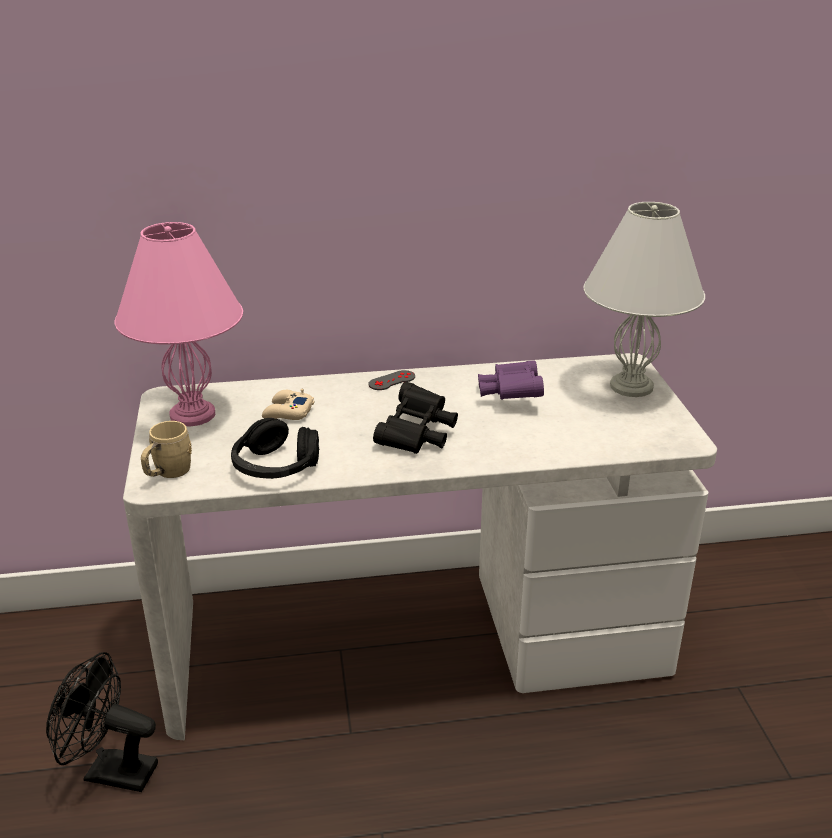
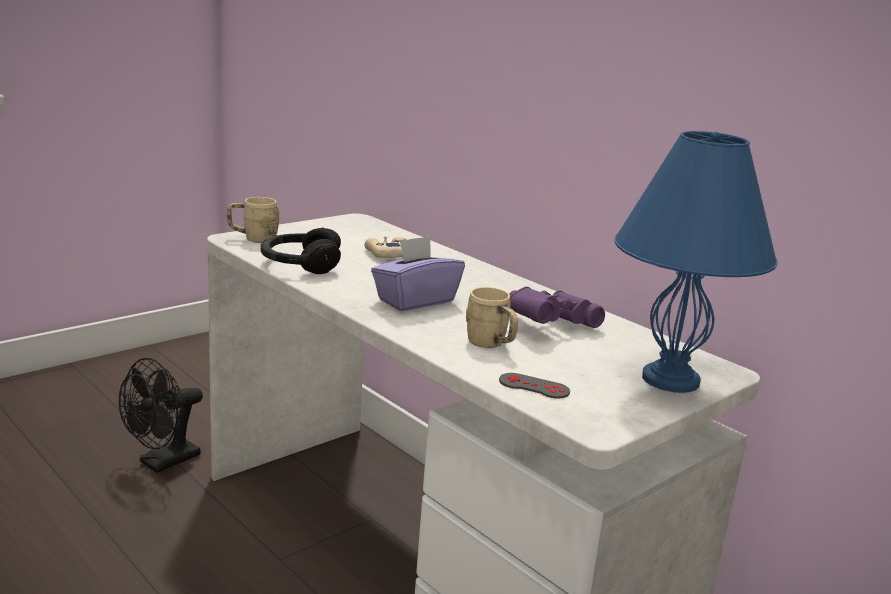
camera: 55 degrees right, 10 degrees down
(110, 771) = (162, 462): black fan -> black fan turned 120 degrees counterclockwise
(191, 415) = (340, 229): pink table lamp -> none
(392, 380) = (495, 277): grey game controller -> grey game controller (534, 386)
(417, 435) = (415, 300): black binoculars -> purple tissue box
(531, 432) = (491, 344): none -> beige mug
(630, 386) = (670, 379): white table lamp -> blue table lamp

